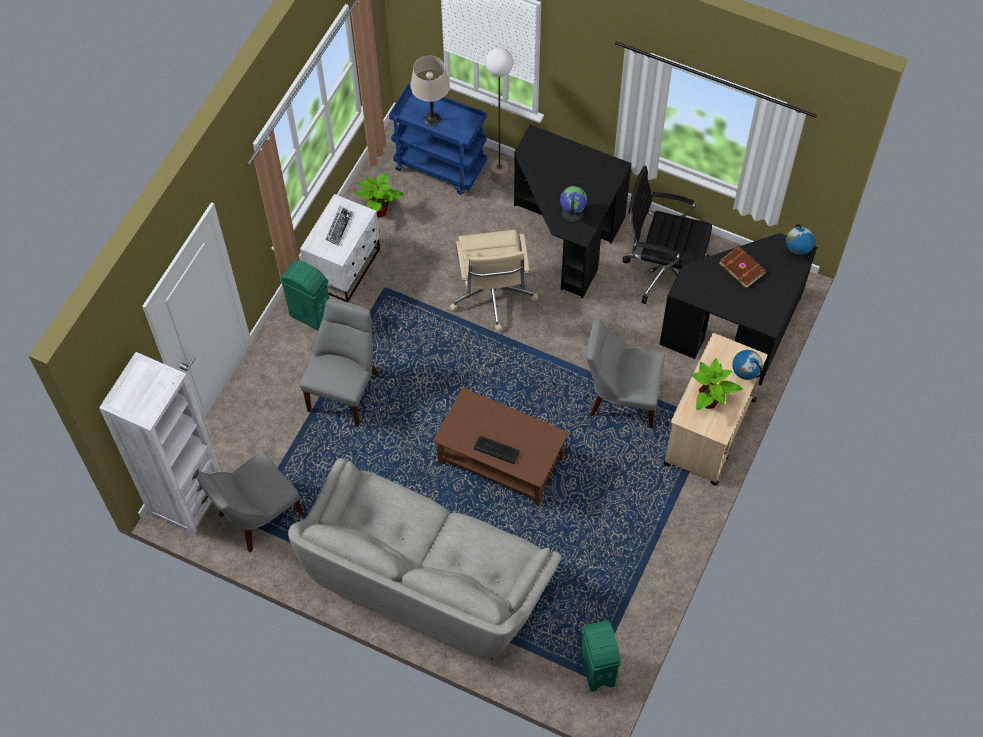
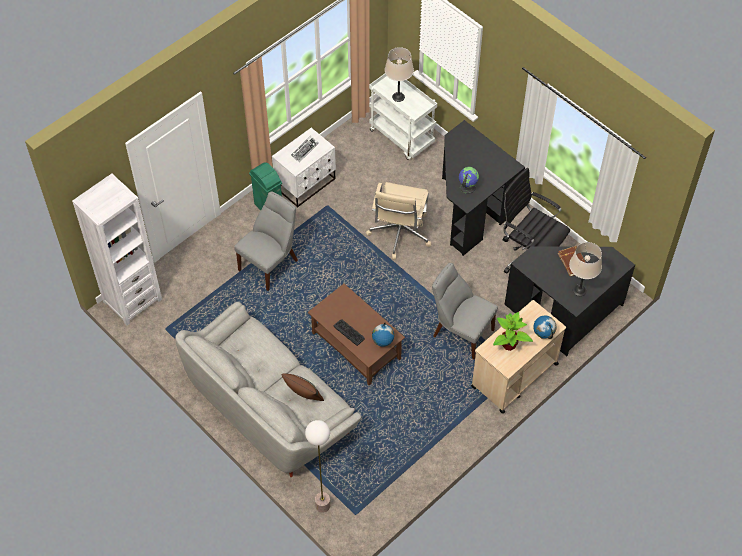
camera: 20 degrees right, 5 degrees down
(257, 516) = (174, 327): grey chair -> none
(379, 211) = (346, 153): potted plant -> none
(441, 166) = (402, 137): blue cart -> white cart
(476, 554) = (303, 396): none -> brown pillow
(499, 177) = (440, 156): floor lamp -> floor lamp (322, 505)
(597, 669) = (361, 509): green trash can -> none
(765, 302) = (579, 290): none -> beige table lamp
(796, 252) = (618, 263): globe -> globe (382, 343)

